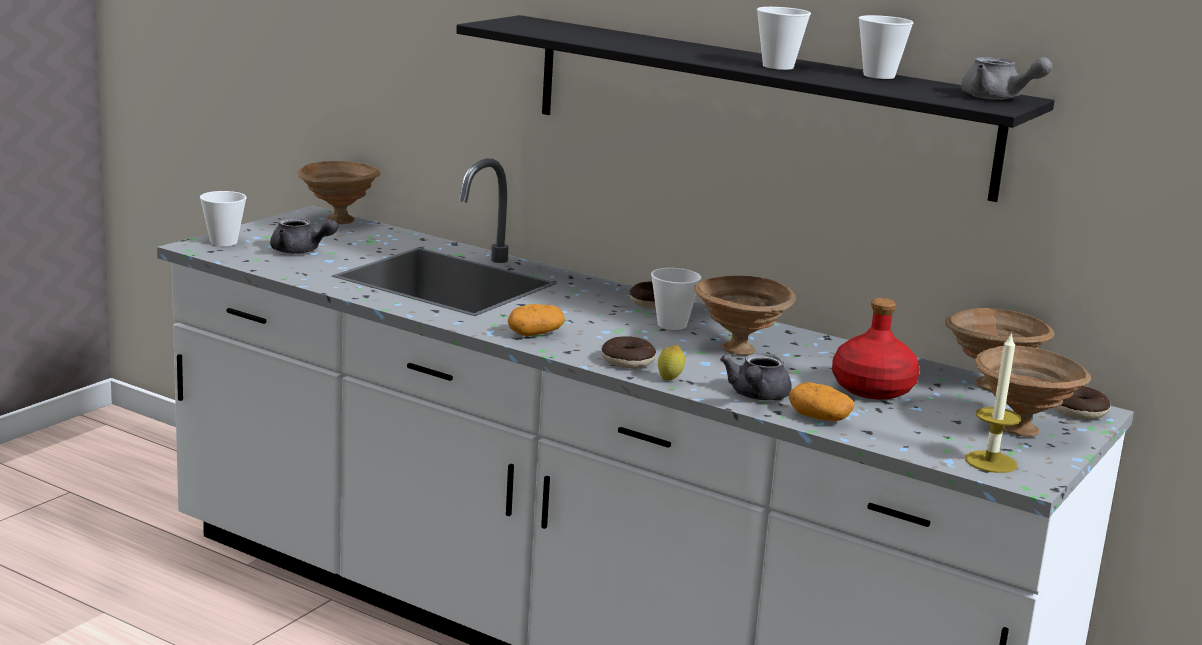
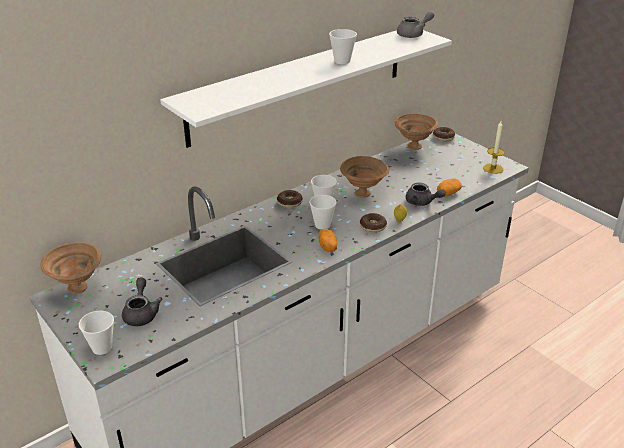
camera: 70 degrees left, 15 degrees up
(300, 251) = (141, 313): grey teapot -> grey teapot turned 45 degrees counterclockwise
(757, 104) = (300, 83): black shelf -> white shelf
(872, 389) = (415, 173): red bottle -> none
(879, 76) = (364, 45): cup -> cup (322, 225)
(1022, 430) = (462, 153): brown bowl -> none

